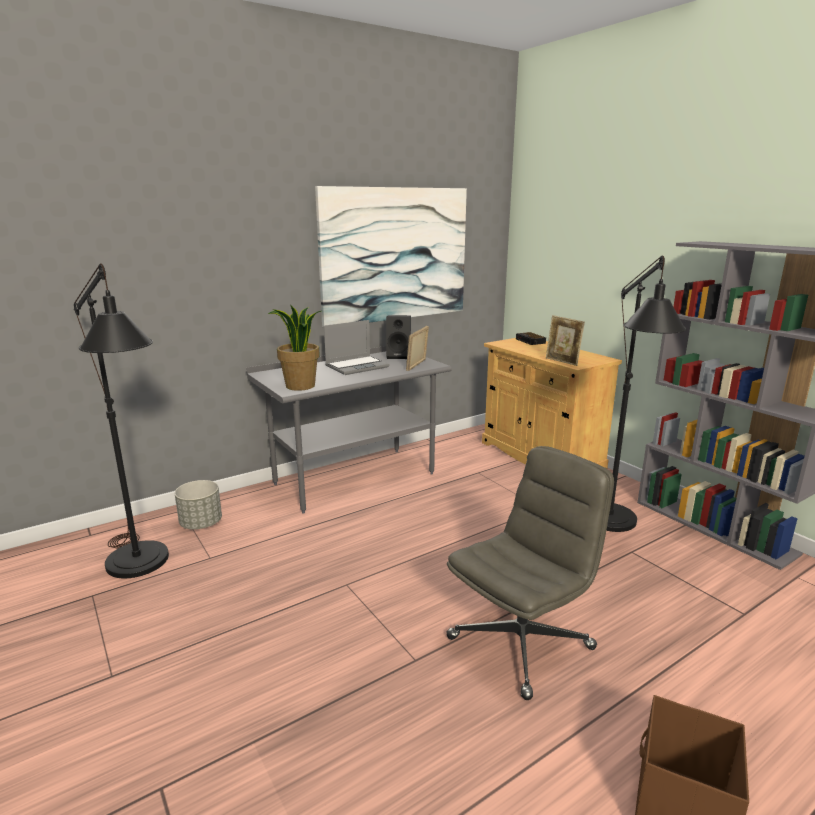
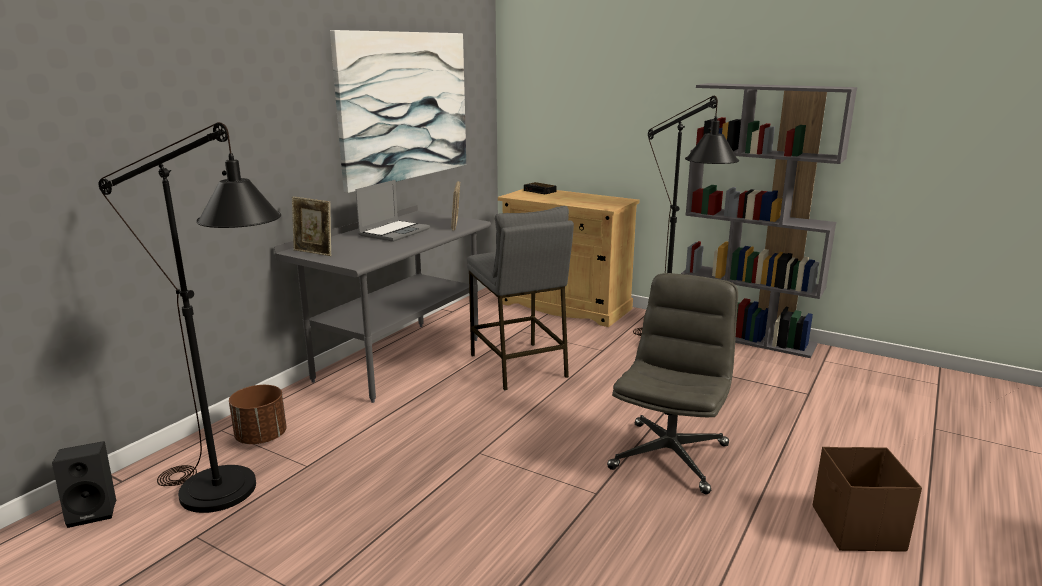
camera: 25 degrees left, 0 degrees up
(201, 524) = (261, 438): grey planter -> brown planter
(300, 386) = (360, 257): potted plant -> none
(399, 356) = (425, 218): black speaker -> black speaker (94, 511)
(449, 507) = (518, 366): none -> grey stool
(562, 361) = (592, 206): picture frame -> picture frame (314, 252)

